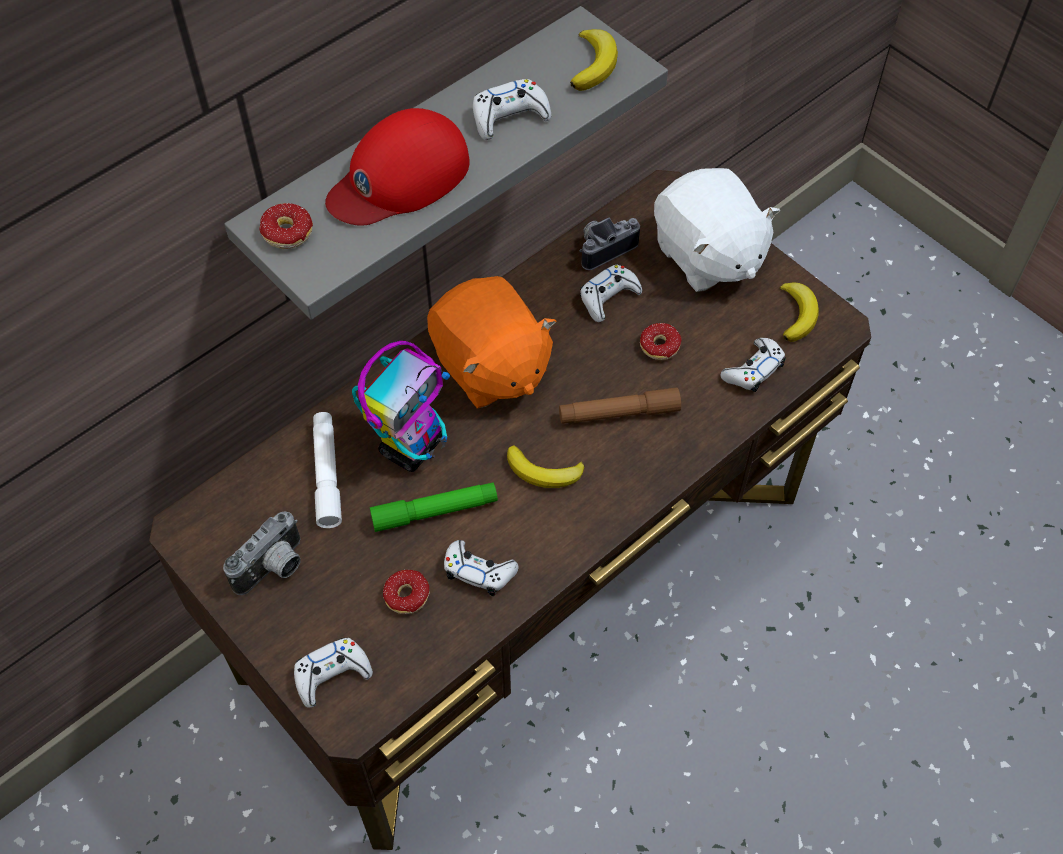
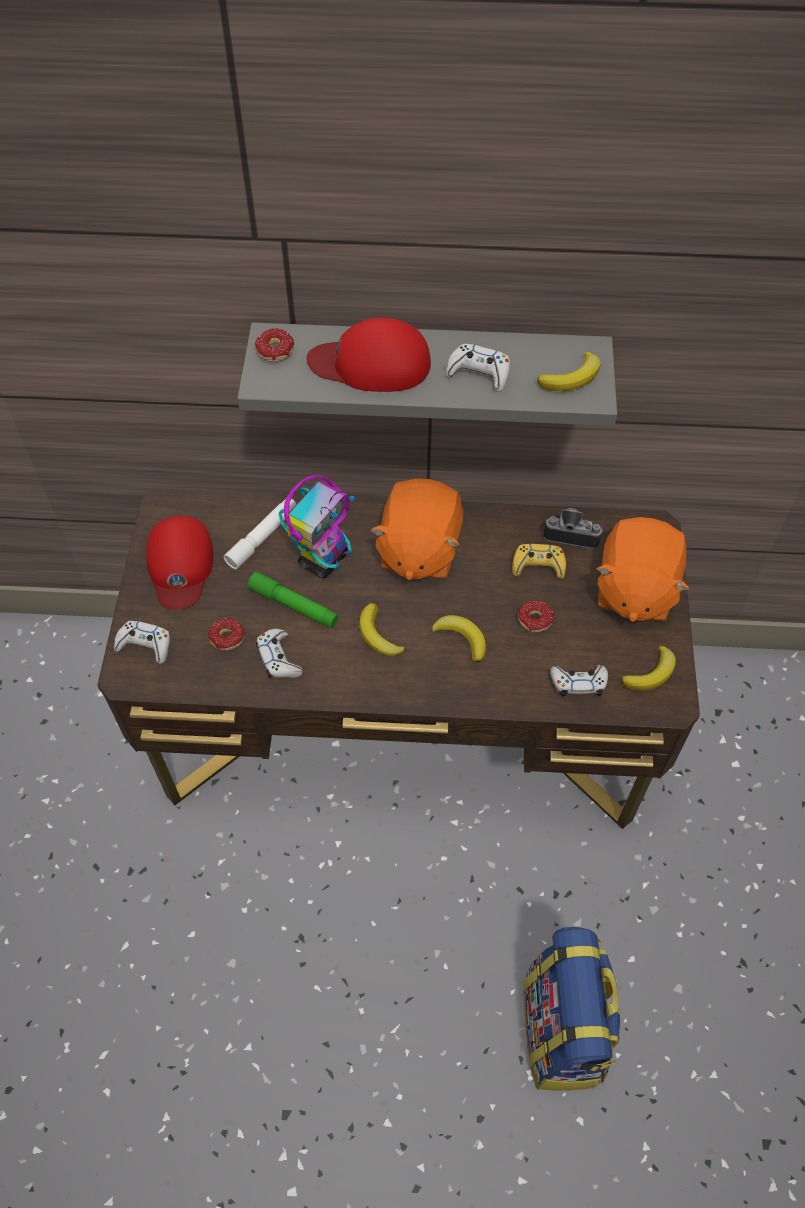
camera: 45 degrees right, 0 degrees up
(274, 569) = (180, 565): camera -> red cap
(412, 445) = (324, 559): toy robot -> toy robot turned 45 degrees counterclockwise
(608, 297) = (538, 565): white game controller -> yellow game controller
(619, 413) = (462, 638): brown flashlight -> banana
(707, 256) = (634, 589): white plush toy -> orange plush toy
(921, 708) = (564, 1031): none -> backpack

